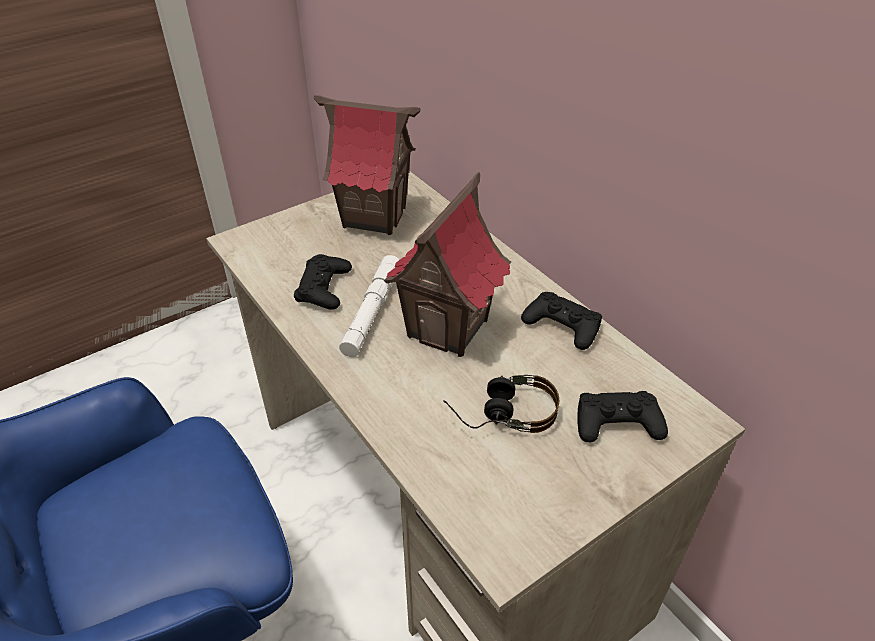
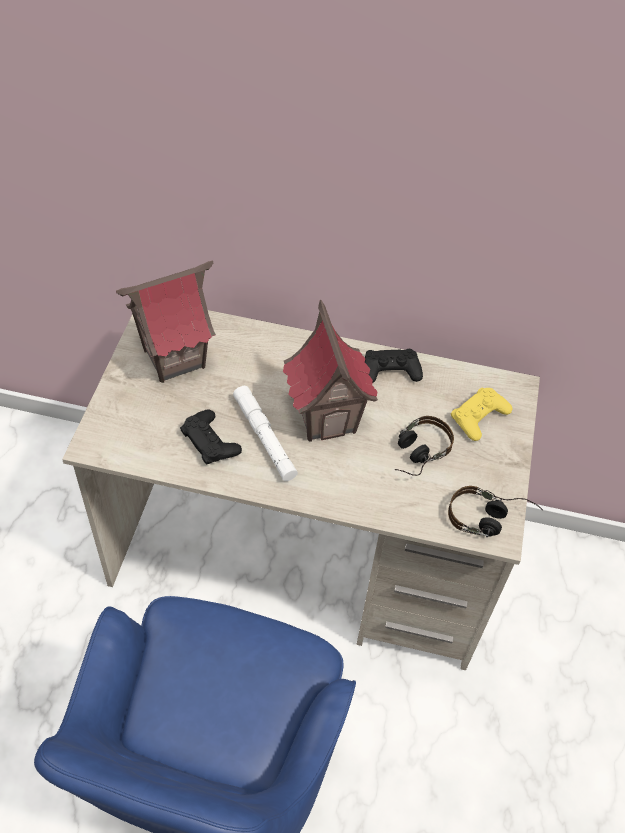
camera: 45 degrees left, 10 degrees up
(512, 534) = (490, 520): none -> headphones
(617, 423) = (479, 417): black game controller -> yellow game controller

